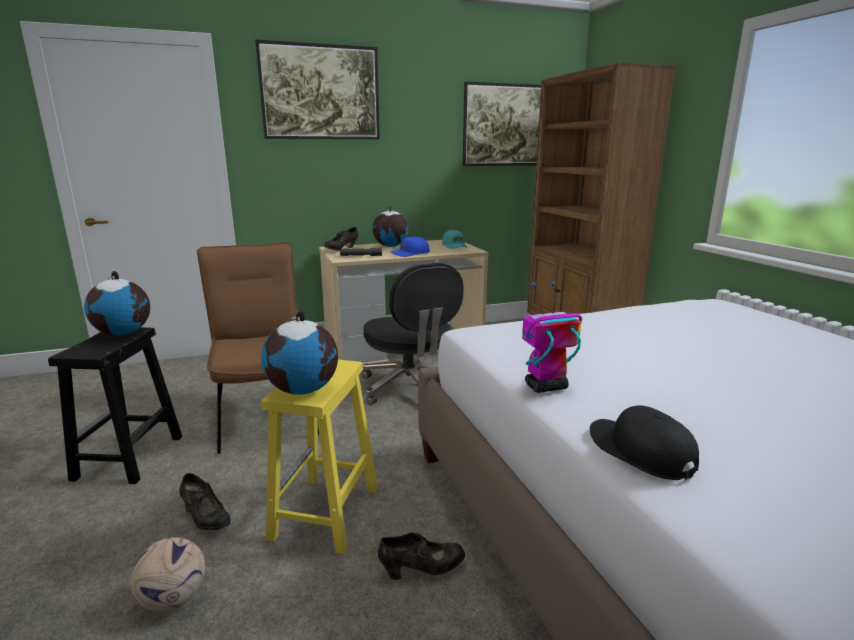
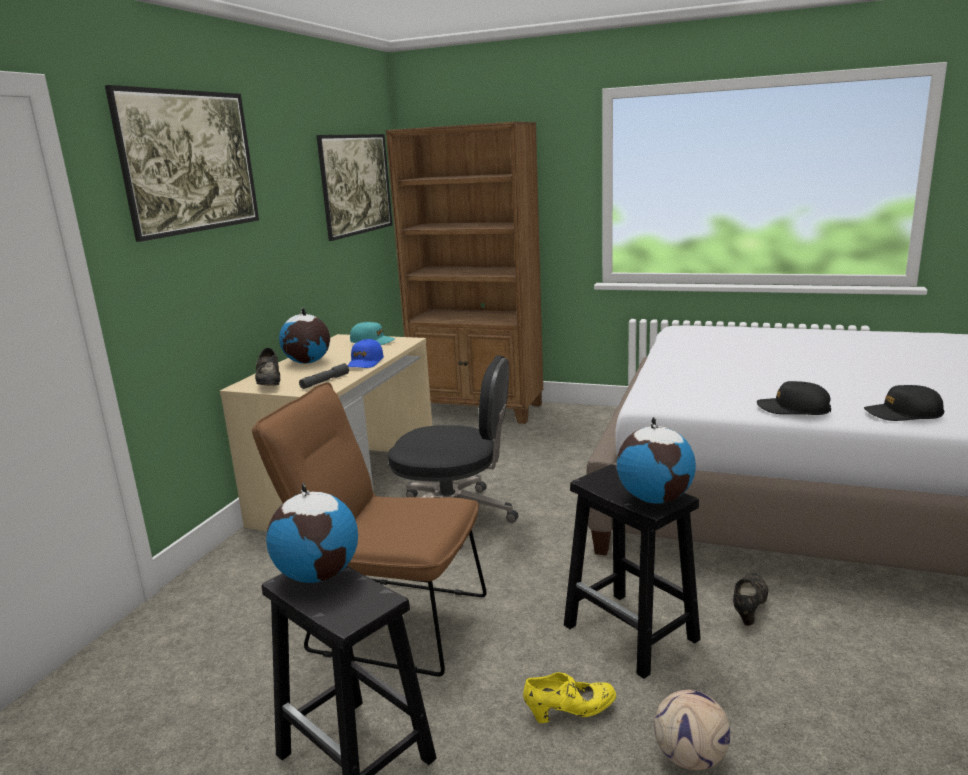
camera: 50 degrees left, 0 degrees up
(205, 519) = (570, 712): black shoe -> yellow shoe
(325, 514) = (632, 633): yellow stool -> black stool
(545, 387) = (793, 409): toy robot -> black cap

